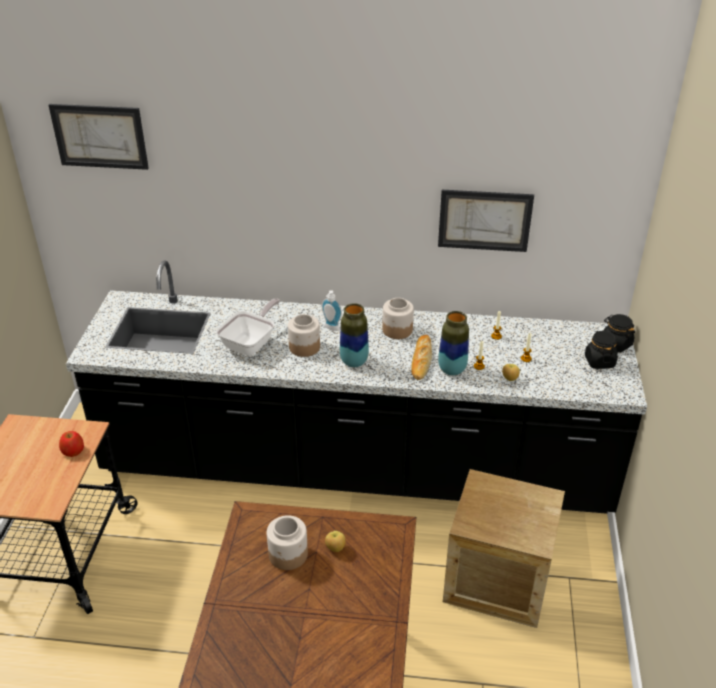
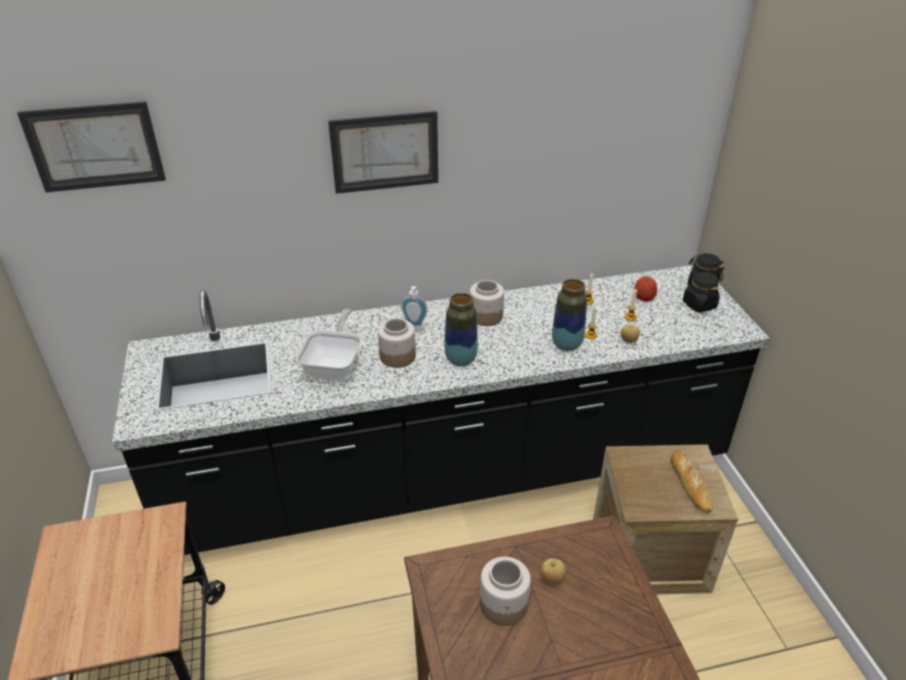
camera: 20 degrees left, 0 degrees up
(73, 450) = (155, 550): apple -> apple (644, 297)
(421, 360) = (529, 342): bread -> bread (690, 484)
(484, 220) = (561, 178): picture -> picture (385, 152)

